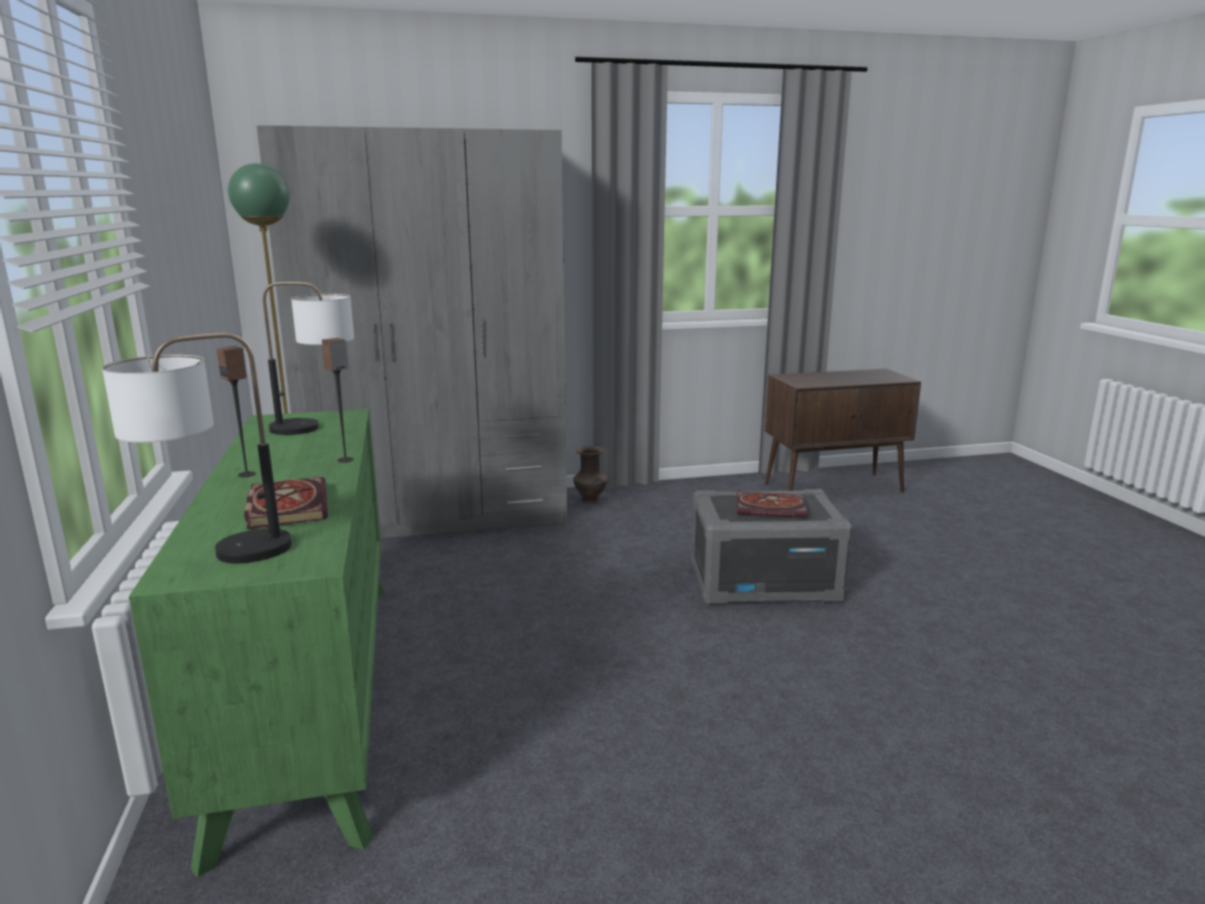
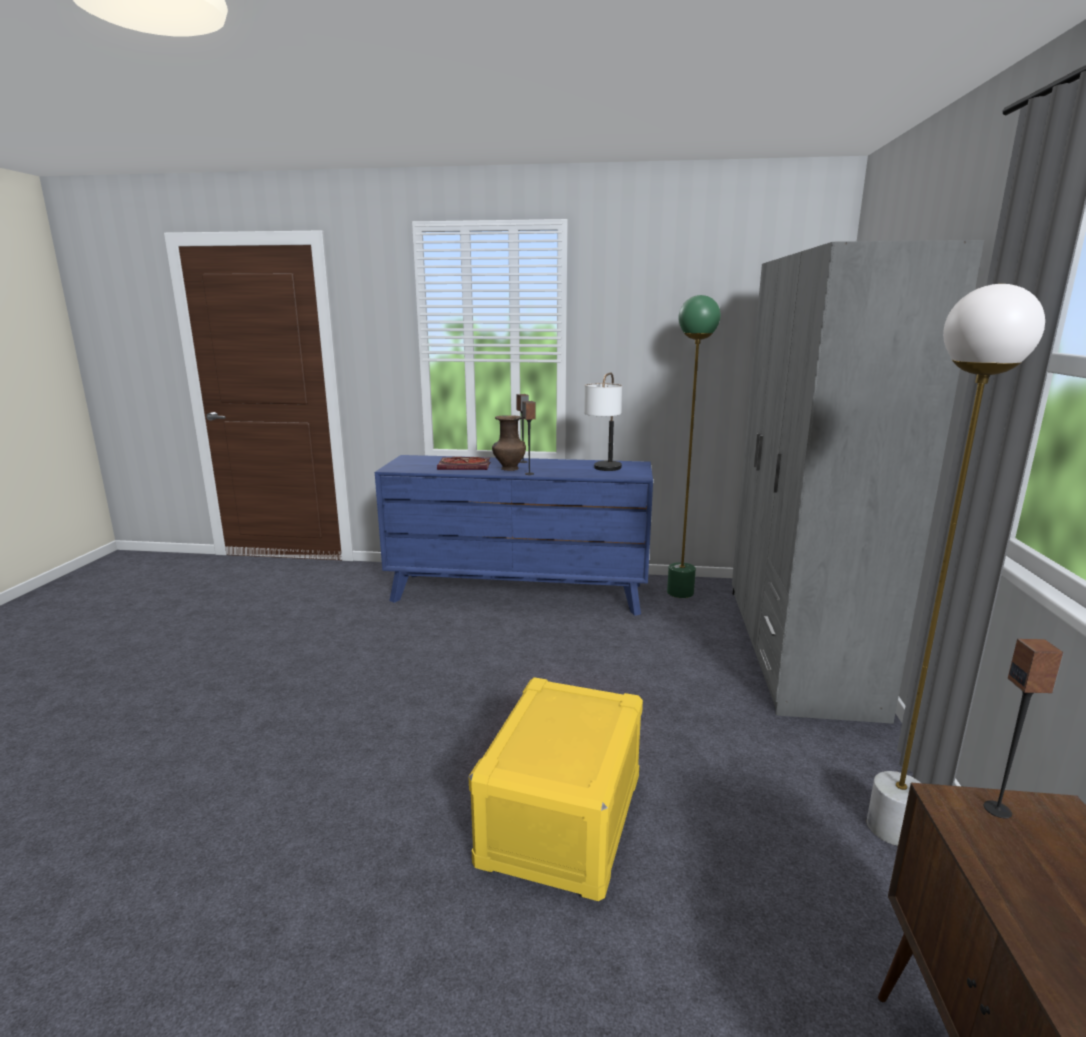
camera: 110 degrees right, 0 degrees up
(216, 557) = (418, 460): table lamp -> none
(311, 695) = (519, 593): green dresser -> blue dresser
(591, 500) = (858, 748): brown vase -> brown vase (508, 469)
(667, 495) = (893, 828): none -> white floor lamp
(764, 581) = (563, 820): grey storage box -> yellow storage box
(772, 508) = (557, 732): book -> none
(795, 381) = (998, 810): none -> speaker

